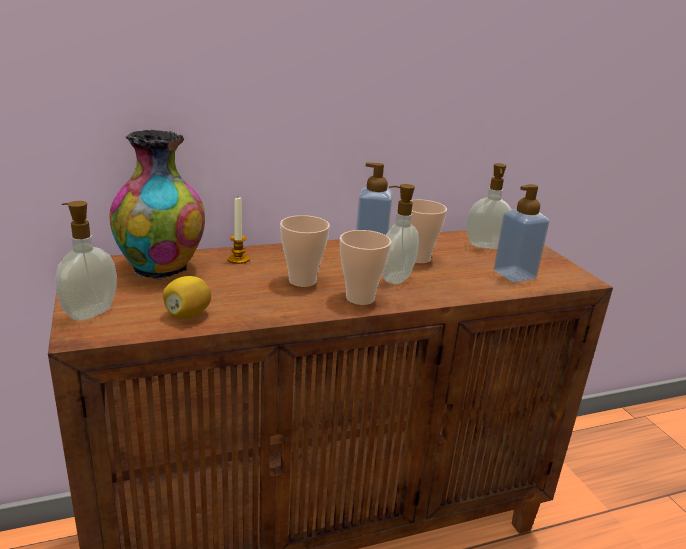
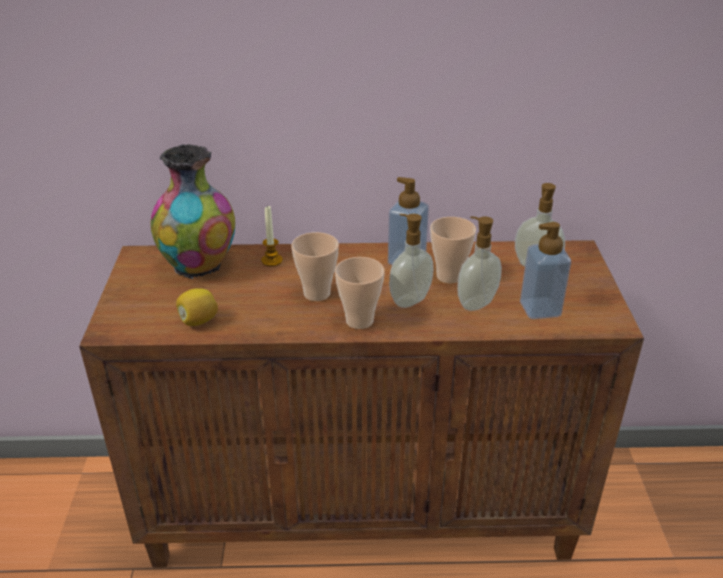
camera: 20 degrees right, 10 degrees up
(89, 312) = (123, 308): soap dispenser -> soap dispenser (475, 303)

